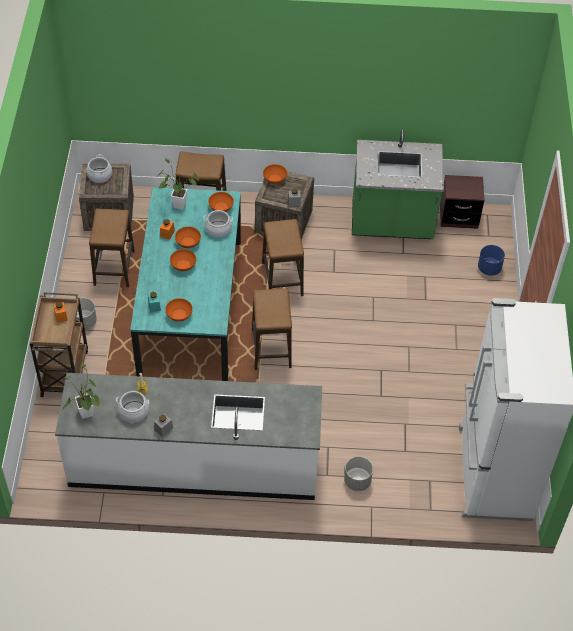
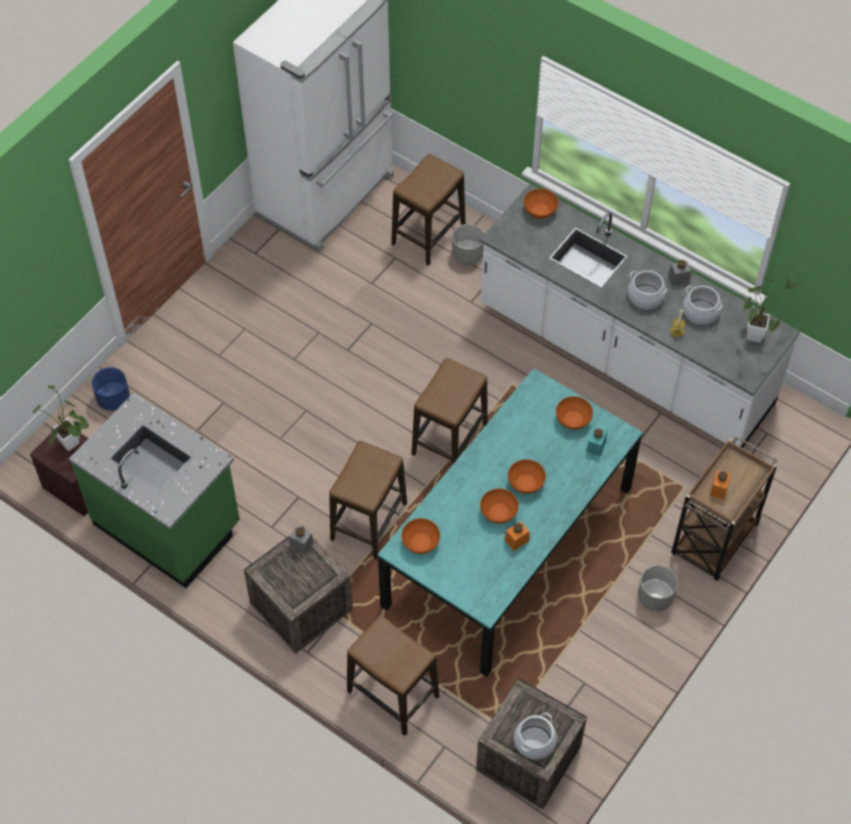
camera: 145 degrees left, 5 degrees up
(114, 268) = (572, 659): stool -> stool (428, 235)
(177, 205) = (475, 579): potted plant -> potted plant (72, 446)
(218, 229) = (447, 511): cooking pot -> cooking pot (645, 296)
(275, 179) = (297, 596): orange bowl -> orange bowl (540, 210)

